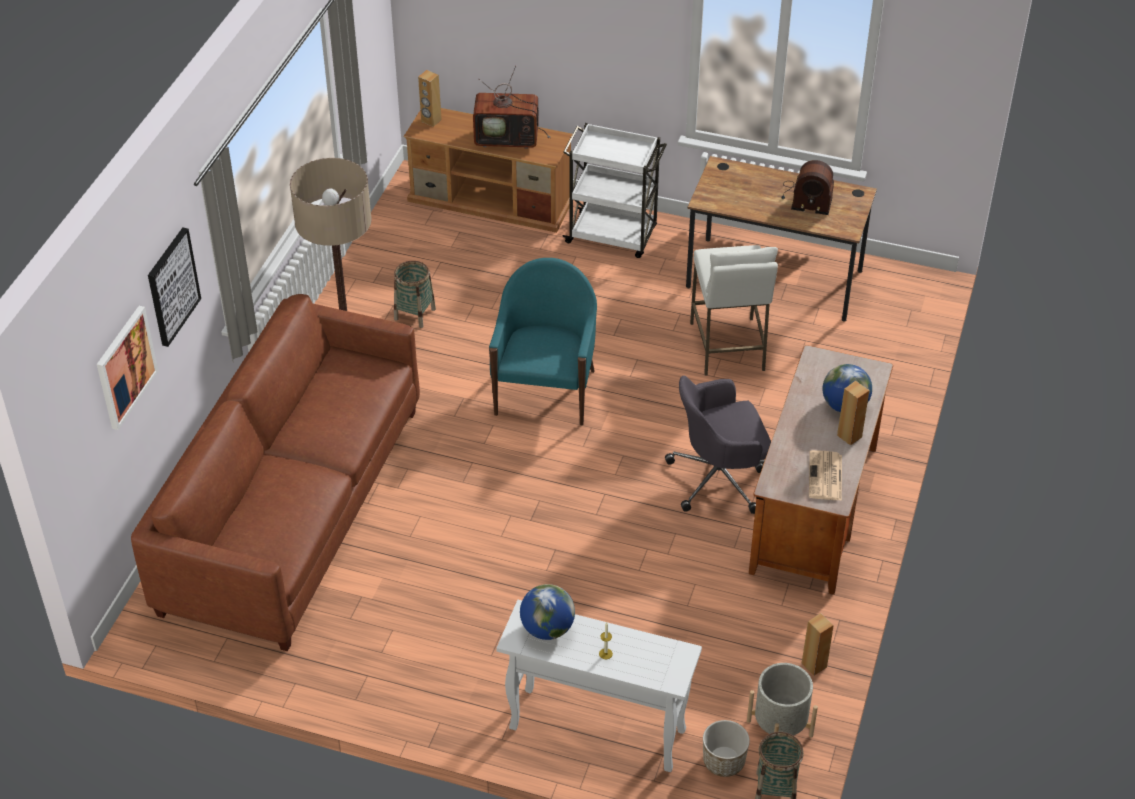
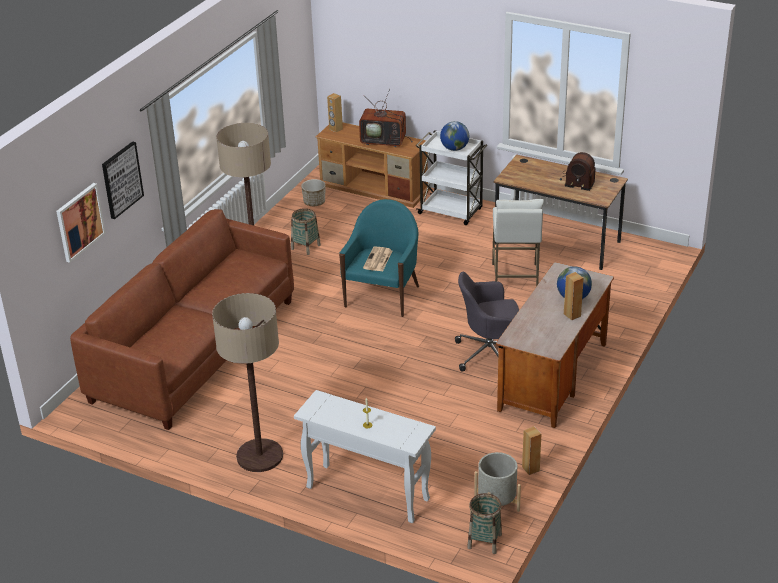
camera: 10 degrees right, 10 degrees down
(430, 682) = (259, 456): none -> floor lamp
(547, 629) = (331, 408): globe -> globe (454, 148)
(724, 761) = (452, 520): planter -> planter (314, 202)
(825, 477) = (549, 337): newspaper -> newspaper (378, 260)

